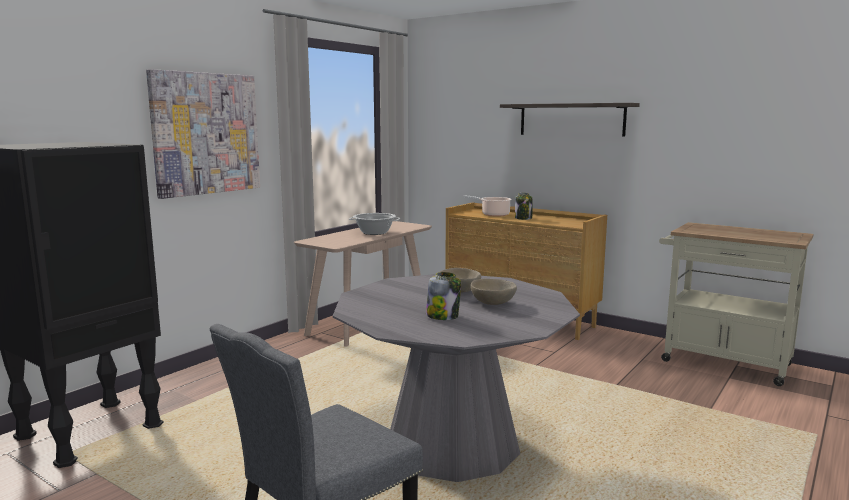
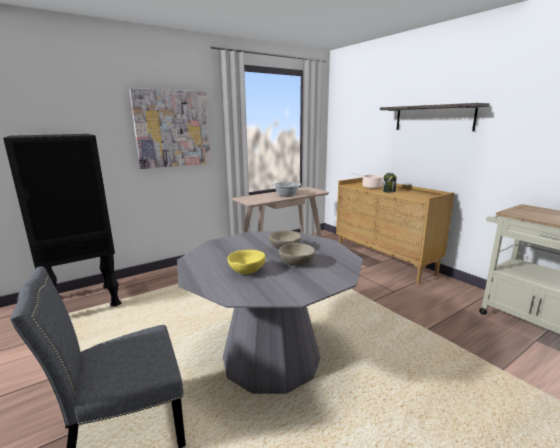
camera: 20 degrees right, 5 degrees up
(443, 316) = (247, 271): jar -> yellow bowl

